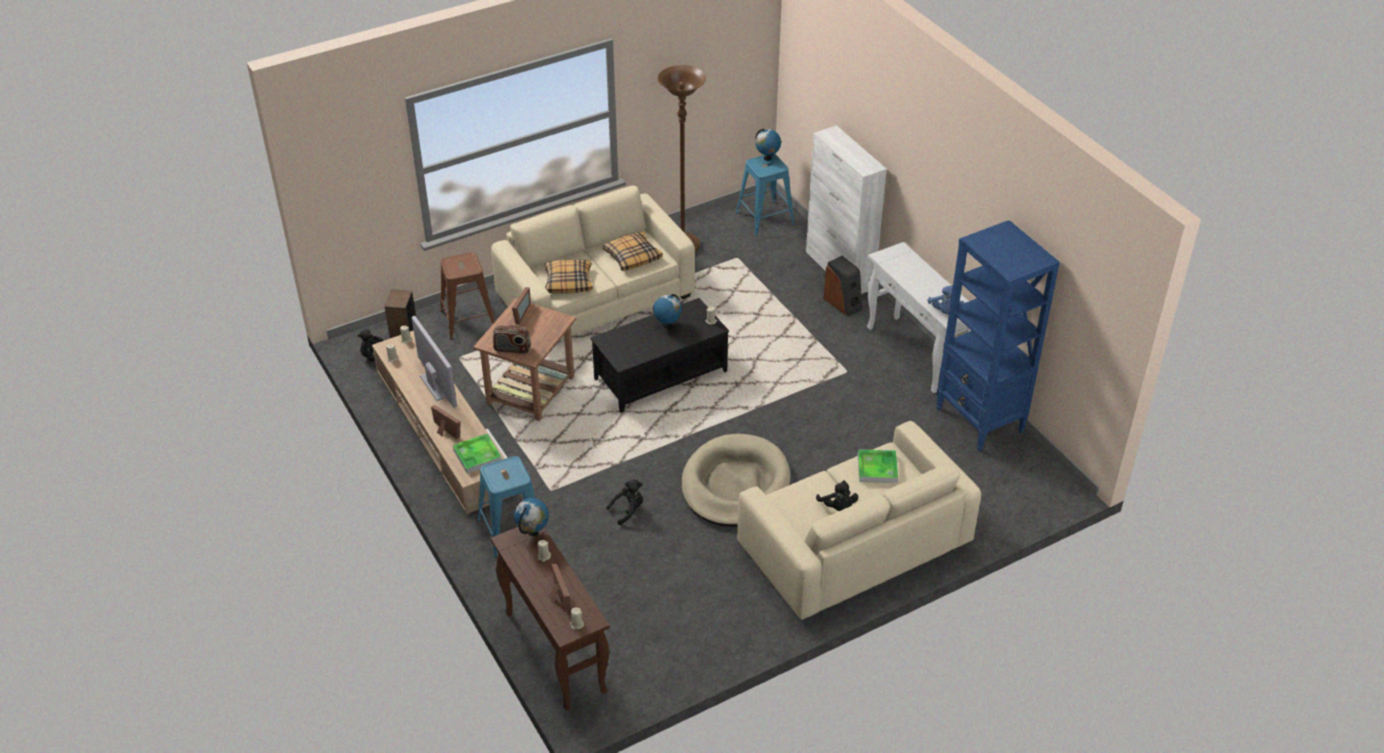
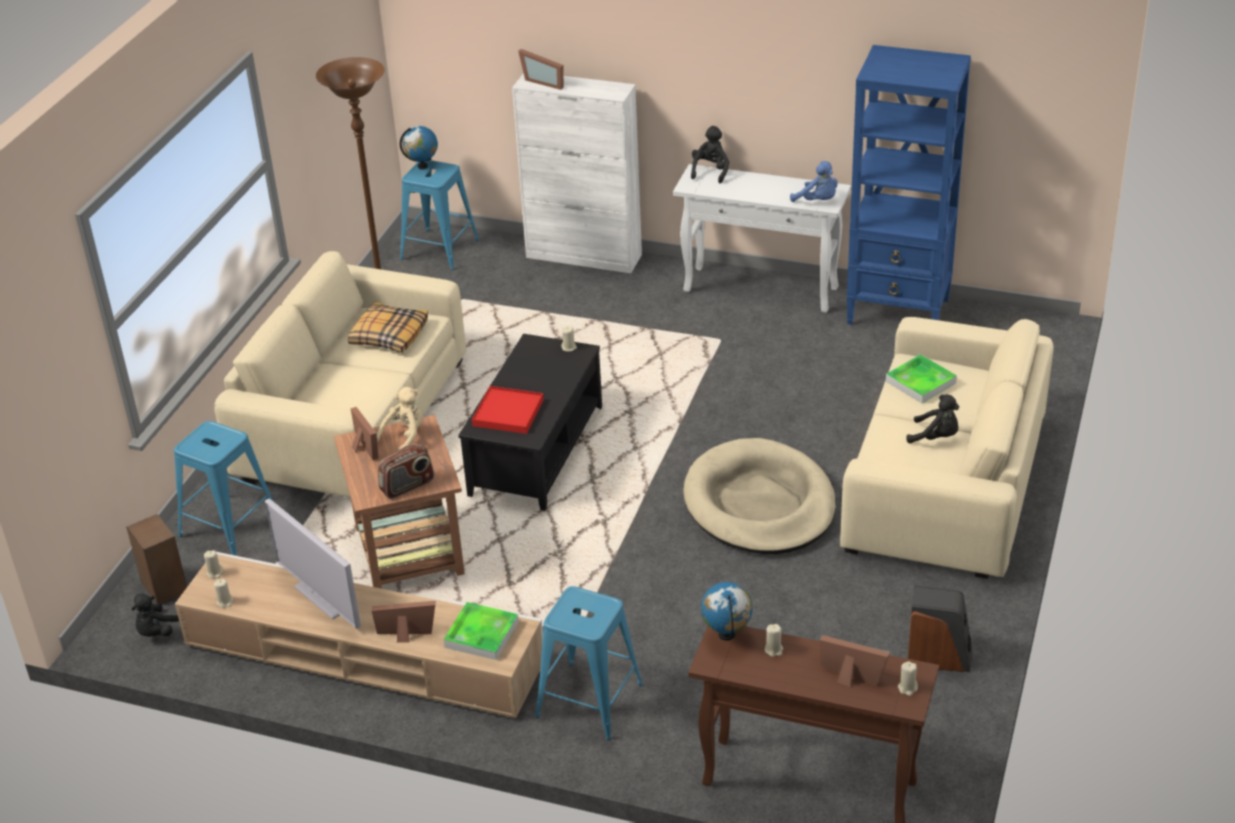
camera: 40 degrees left, 5 degrees down
(435, 385) = (323, 597): television -> television turned 150 degrees counterclockwise
(468, 320) = (230, 526): brown stool -> blue stool
(546, 320) = (405, 436): none -> beige plush toy
(568, 282) = (350, 398): pillow -> none
(628, 510) = (686, 597): black plush toy -> black plush toy (710, 171)
(629, 340) = (508, 413): none -> red tray
(667, 325) = (528, 376): globe -> none
(837, 138) = (545, 81): none -> picture frame
(843, 303) = (630, 283): speaker -> speaker (938, 656)

